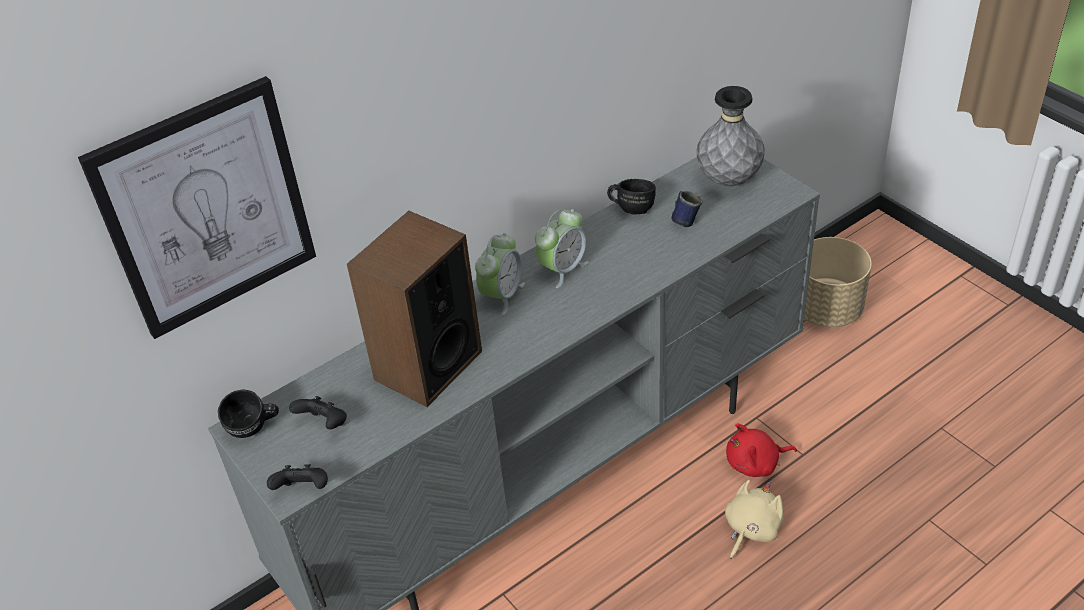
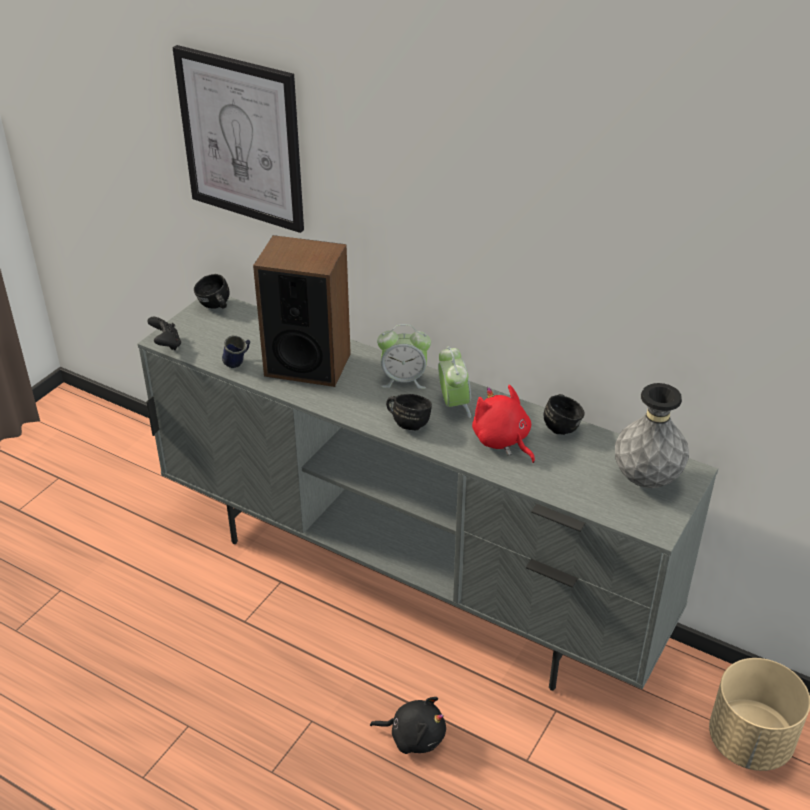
camera: 65 degrees right, 5 degrees down
(324, 424) = (229, 335): black game controller -> none
(562, 269) = (453, 405): alarm clock -> alarm clock turned 120 degrees counterclockwise
(573, 308) = (408, 422): none -> black mug
(684, 220) = (565, 462): blue mug -> blue mug (238, 363)
(751, 529) = (414, 736): beige plush toy -> black plush toy
(755, 463) = (495, 722): red plush toy -> red plush toy (502, 441)

